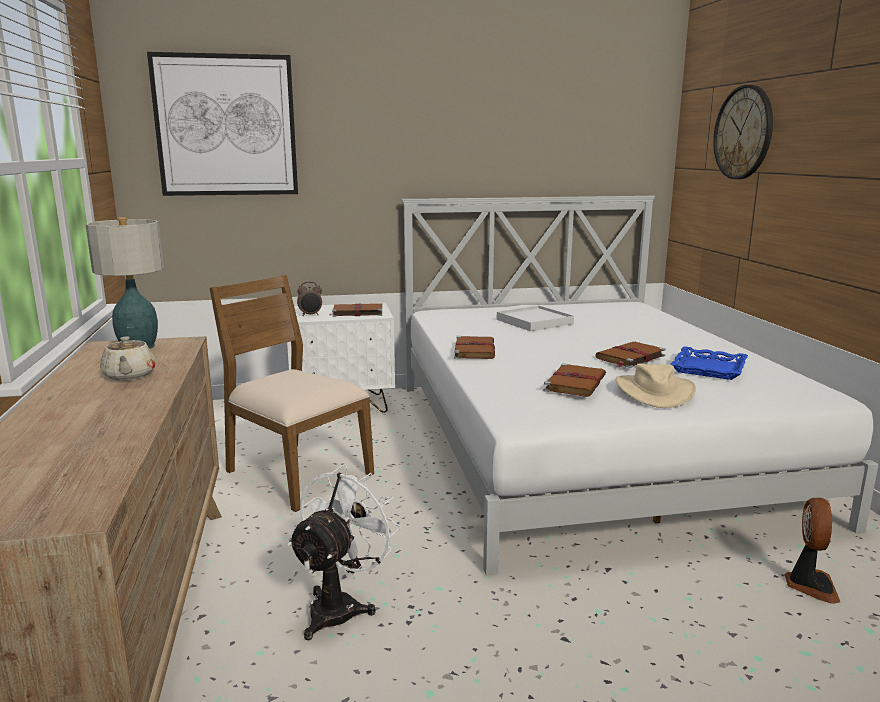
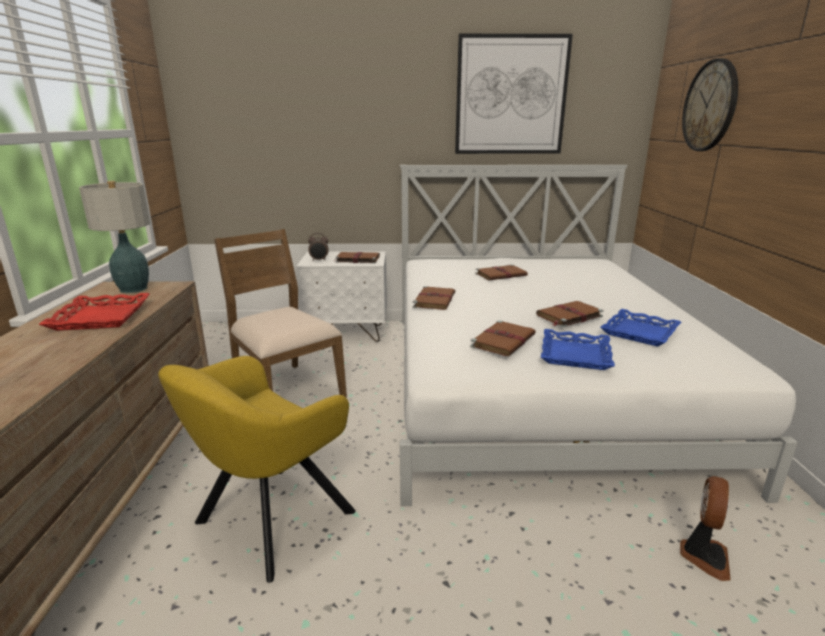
camera: 10 degrees right, 5 degrees up
(129, 376) = (100, 317): beige teapot -> red tray
(226, 126) = (257, 102): picture -> picture (511, 96)
(340, 606) = (268, 522): white fan -> yellow armchair
(534, 322) = (501, 275): white tray -> brown book
(653, 392) = (574, 354): beige hat -> blue tray

